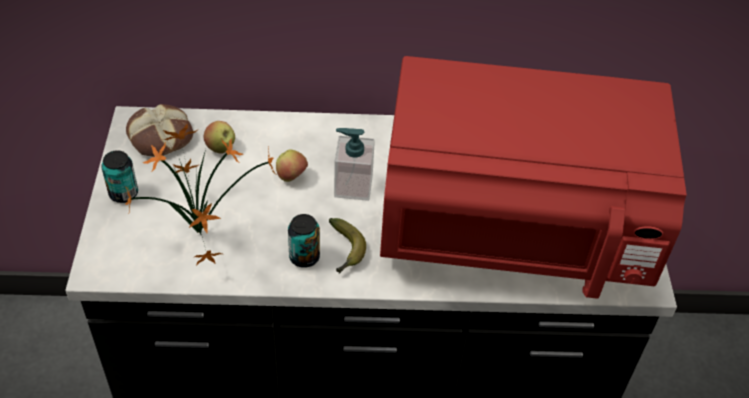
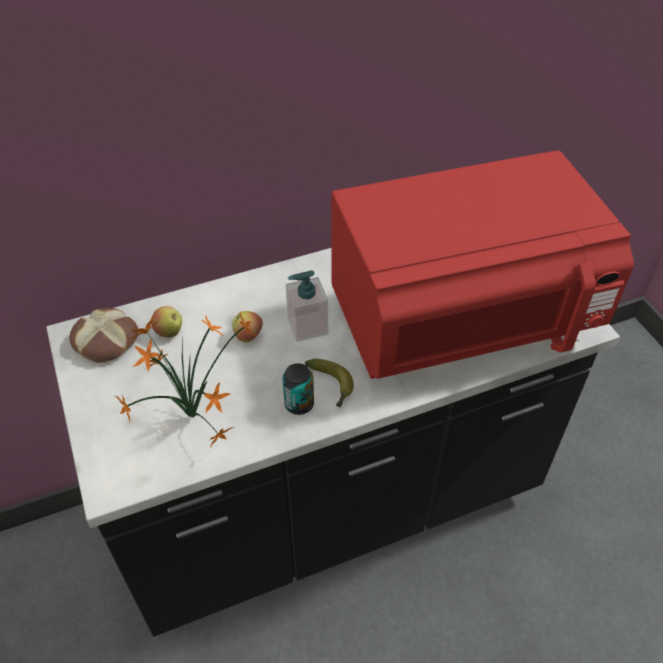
camera: 20 degrees left, 0 degrees up
(123, 193) = (97, 405): can -> none

